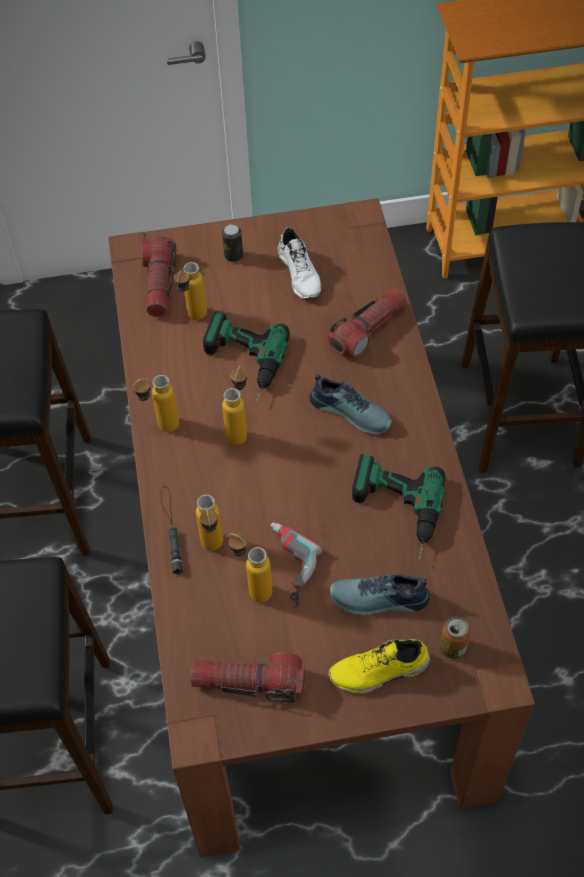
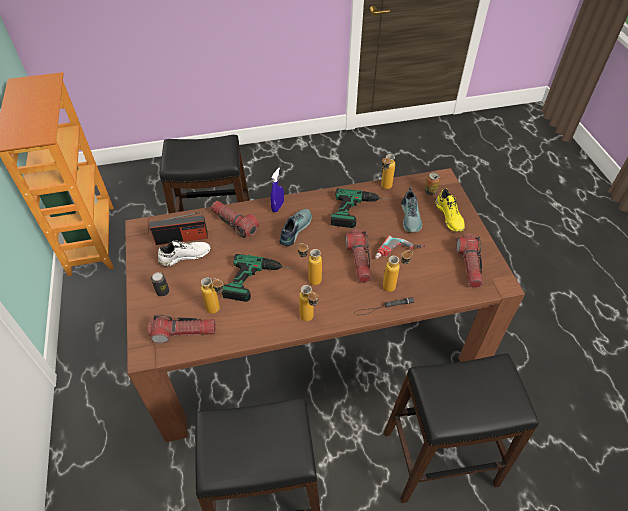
camera: 95 degrees left, 5 degrees down
(252, 588) = (415, 267): bottle -> bottle (384, 188)
(274, 502) = (359, 260): none -> flashlight
(337, 267) = (182, 238): none -> radio
(407, 387) = (277, 207): none -> blue spray bottle

